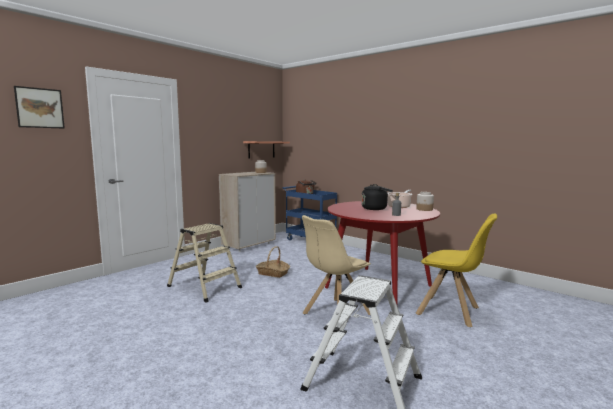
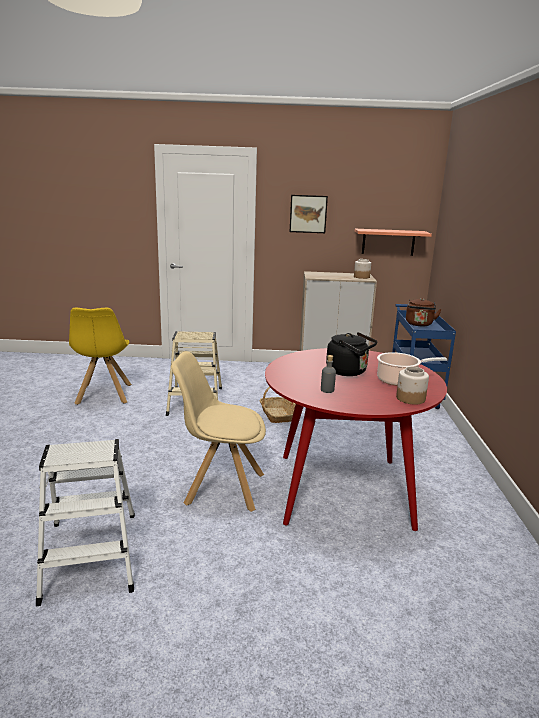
camera: 50 degrees right, 10 degrees up
(40, 108) = (113, 190): picture -> picture (308, 214)
(451, 311) = (345, 573): yellow chair -> yellow chair (103, 395)

